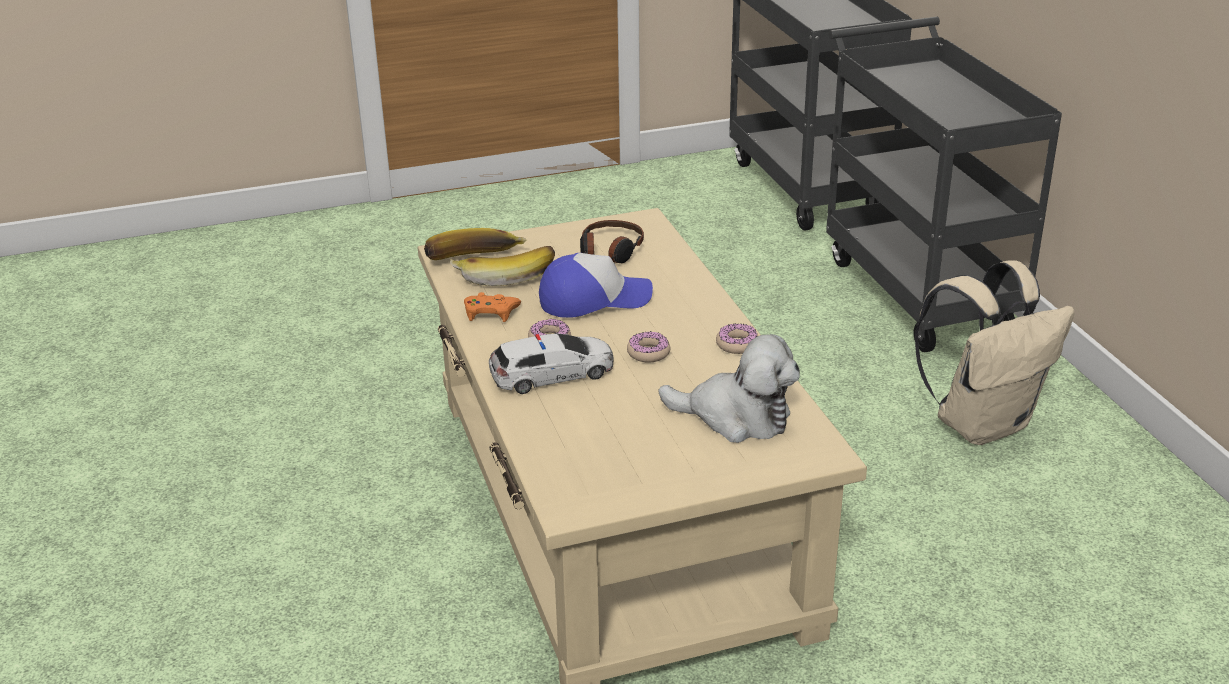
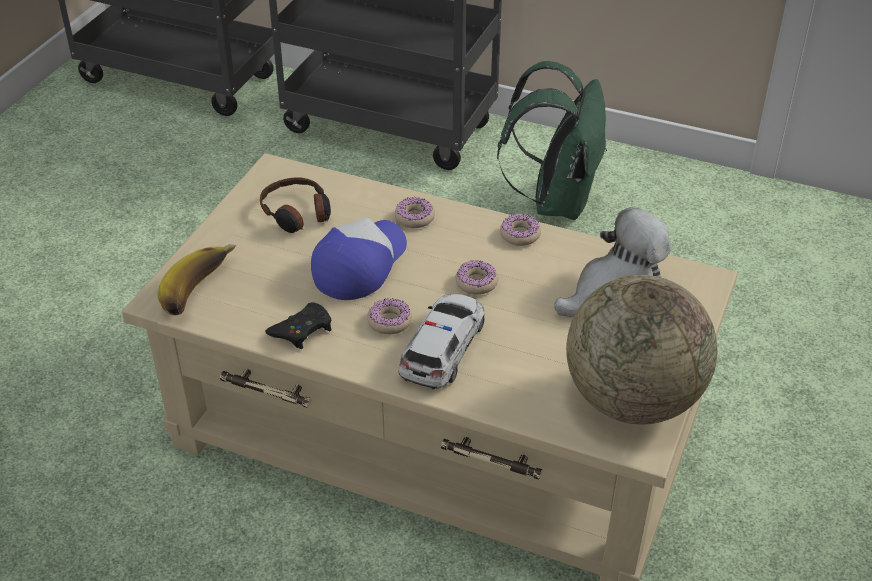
camera: 50 degrees left, 10 degrees up
(490, 312) = (302, 330): orange game controller -> black game controller
(505, 275) = (252, 288): banana -> none
(615, 481) = (632, 400): none -> globe
(682, 294) = (414, 218): none -> donut
(983, 423) = (556, 201): beige backpack -> green backpack

